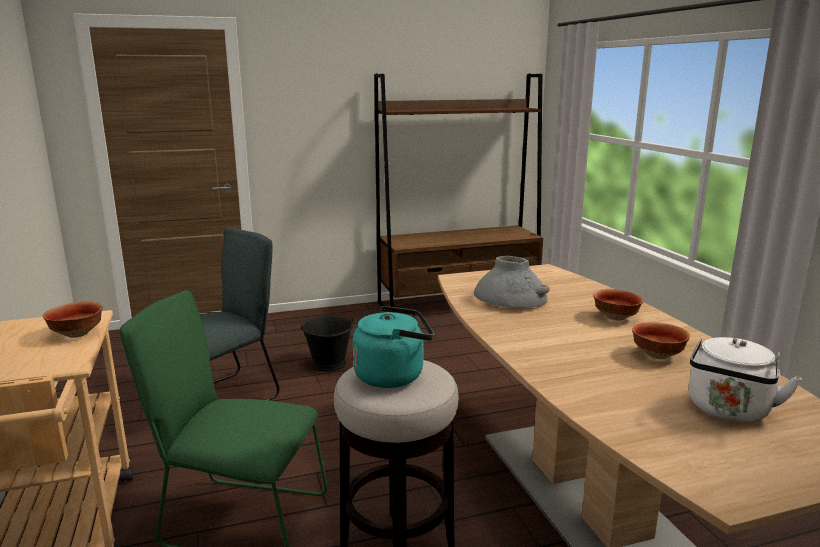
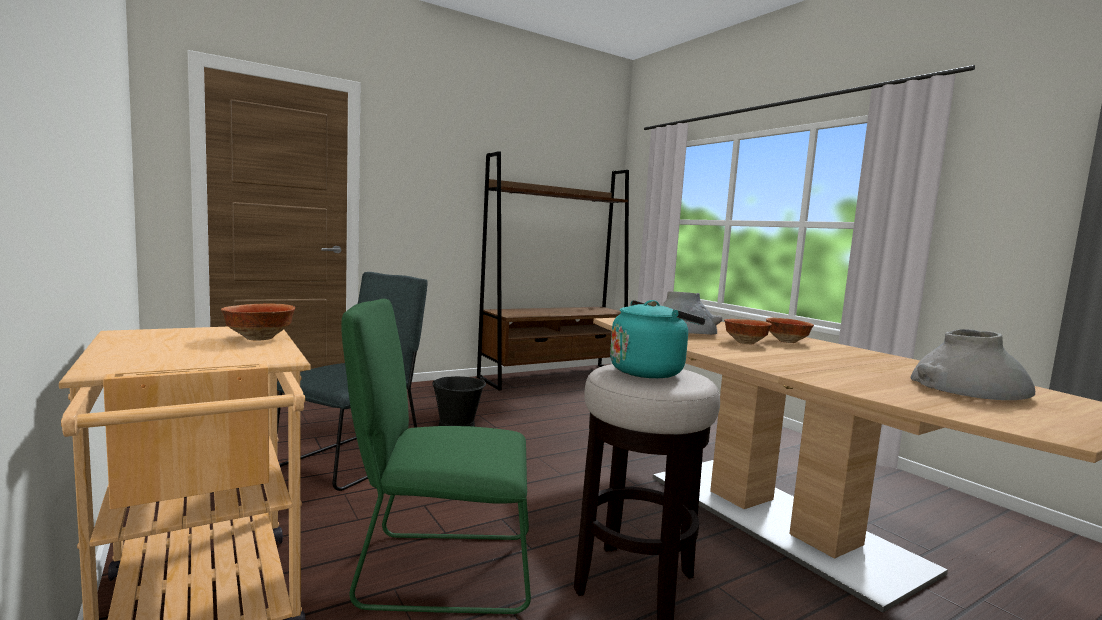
camera: 15 degrees left, 10 degrees down
(656, 355) = (855, 360): bowl -> bowl (744, 342)
(728, 411) = (968, 389): white kettle -> grey vase

